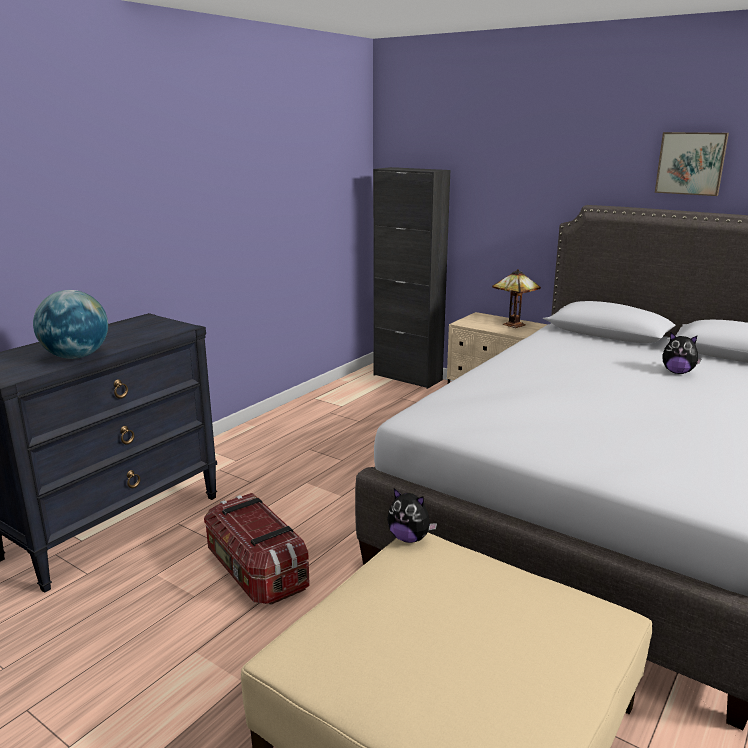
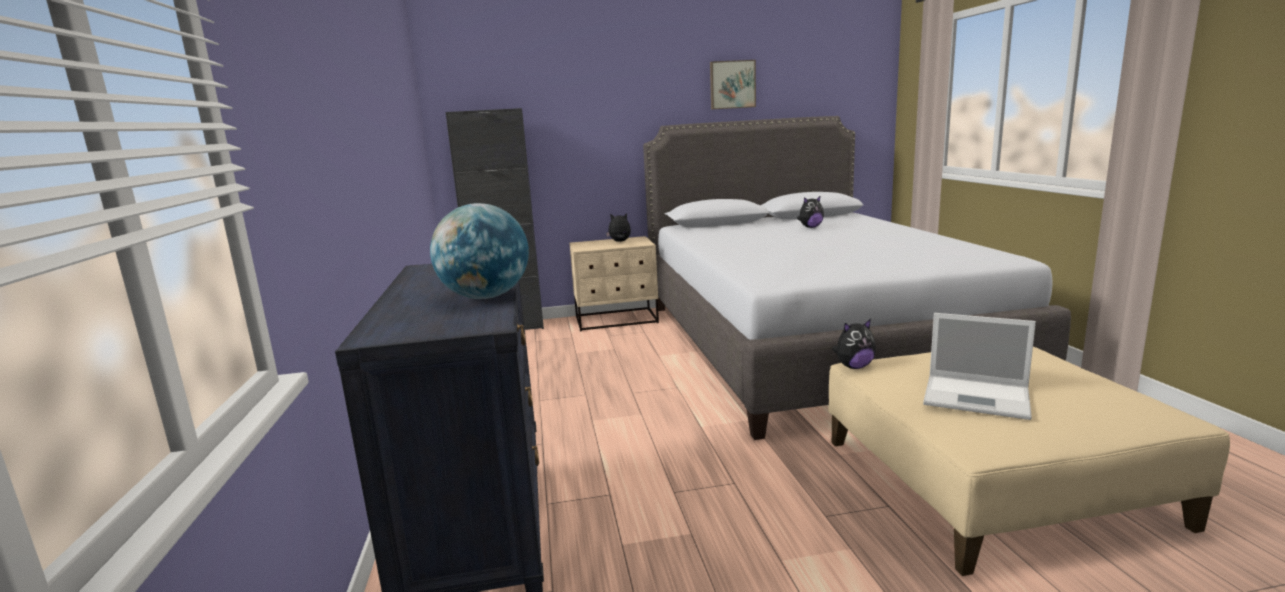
camera: 45 degrees left, 5 degrees down
(256, 571) = (696, 489): storage box -> none
(393, 625) = (978, 397): none -> laptop
(512, 325) = (620, 241): table lamp -> plush toy

